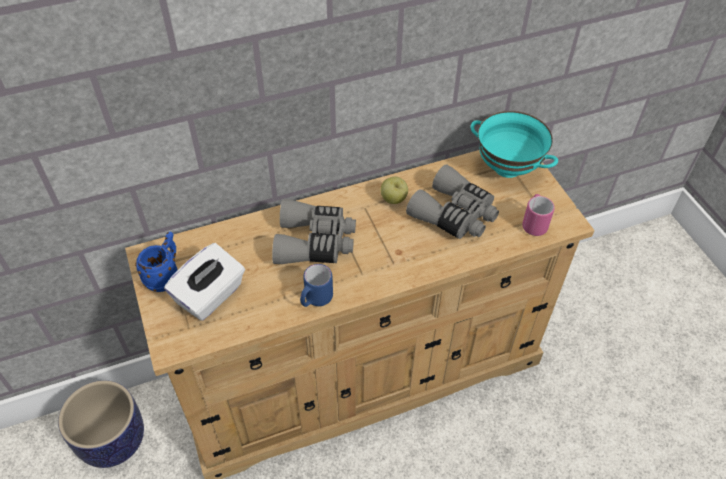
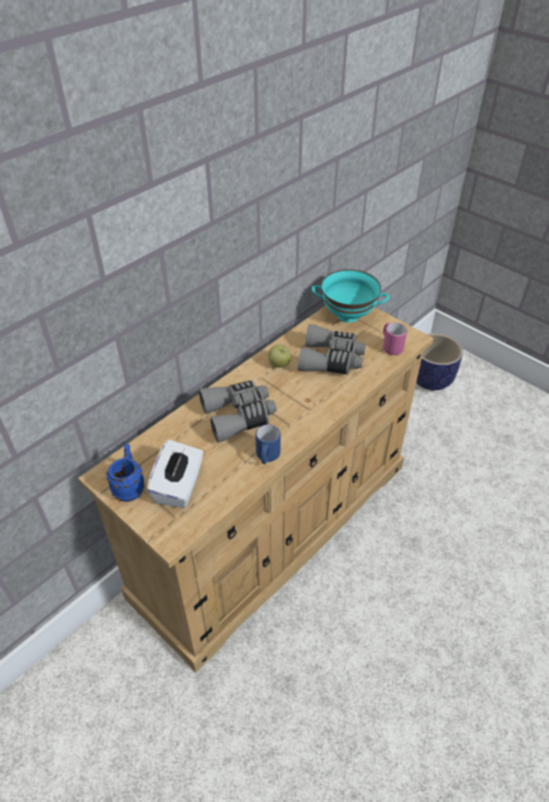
camera: 25 degrees left, 5 degrees down
(113, 441) = (91, 677): planter -> planter (431, 380)

